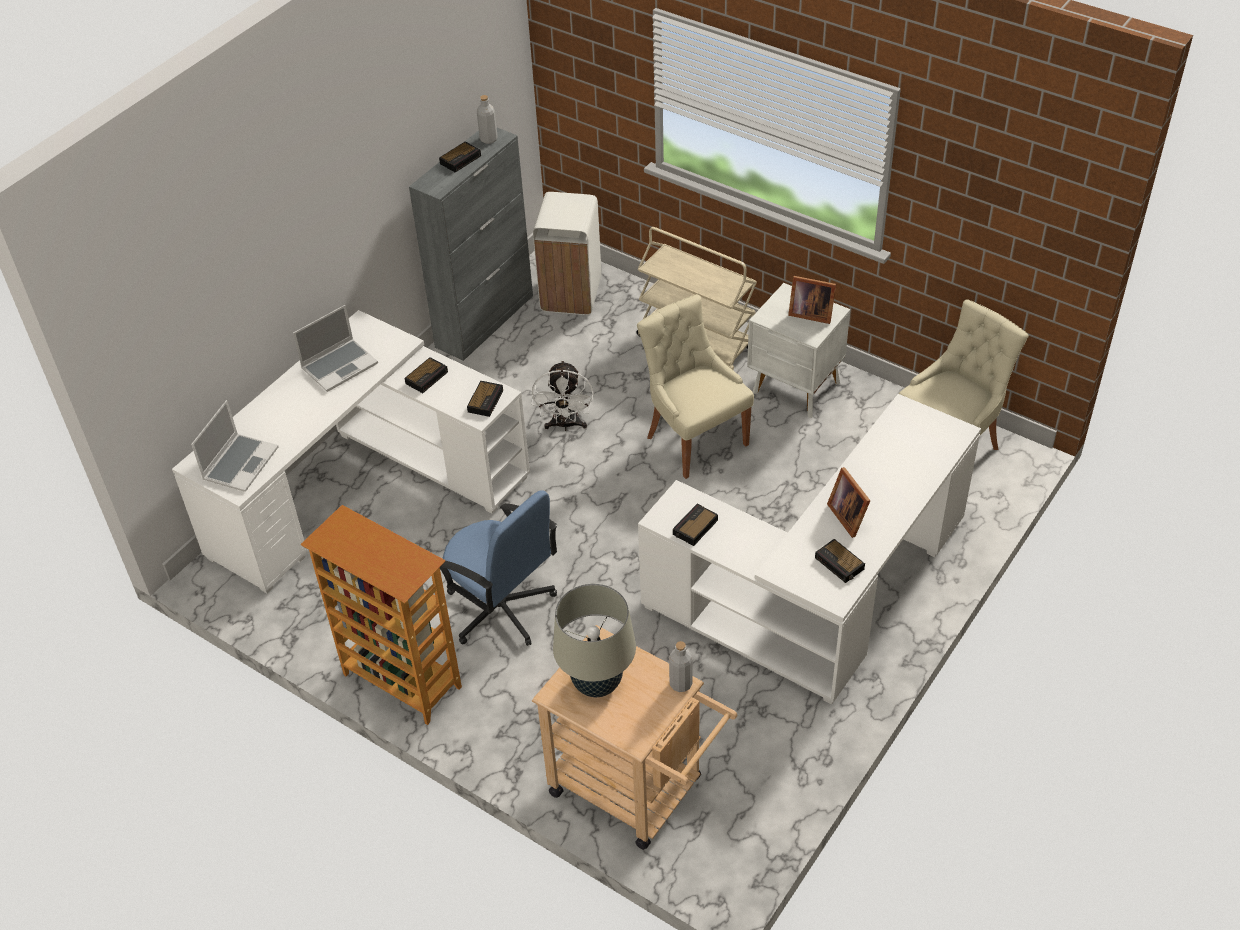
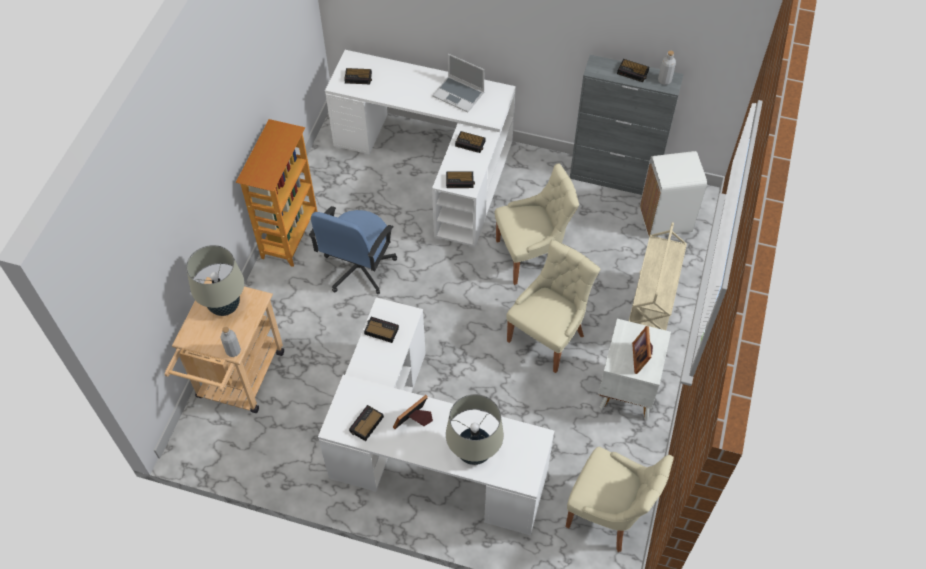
camera: 70 degrees right, 10 degrees up
(240, 463) = (359, 78): laptop -> alarm clock
(565, 425) = (531, 255): white fan -> beige chair
(909, 469) = (474, 452): none -> beige table lamp

